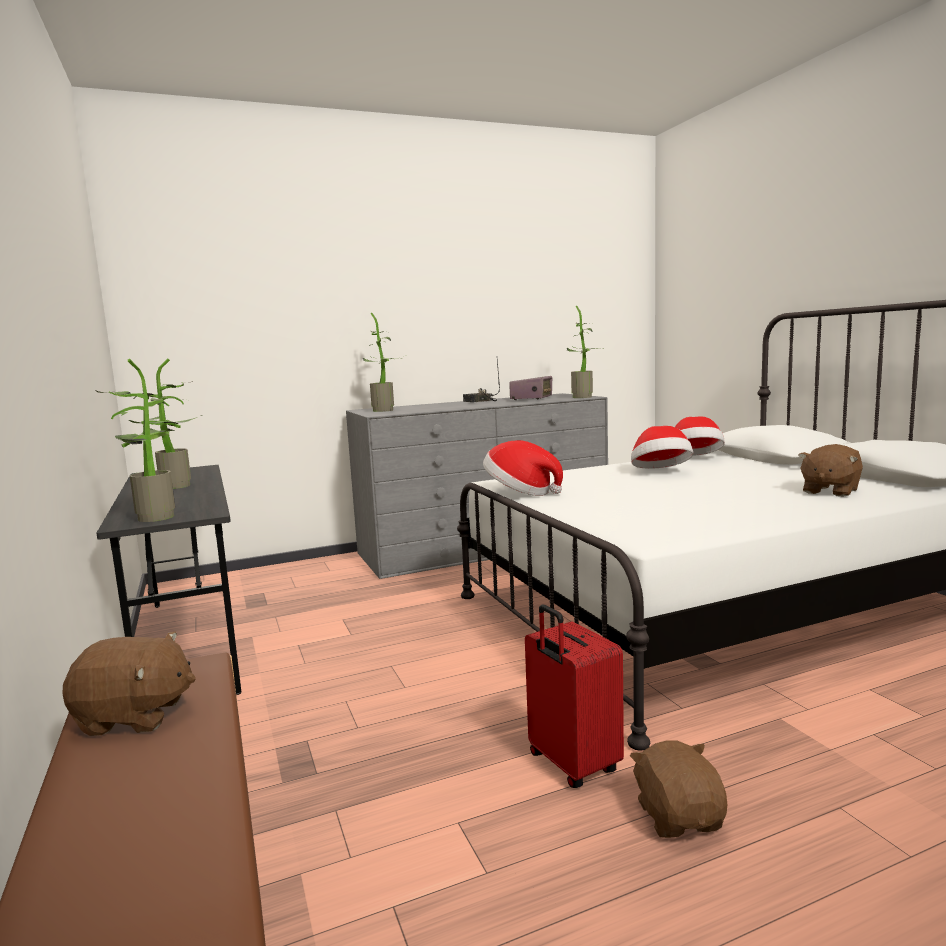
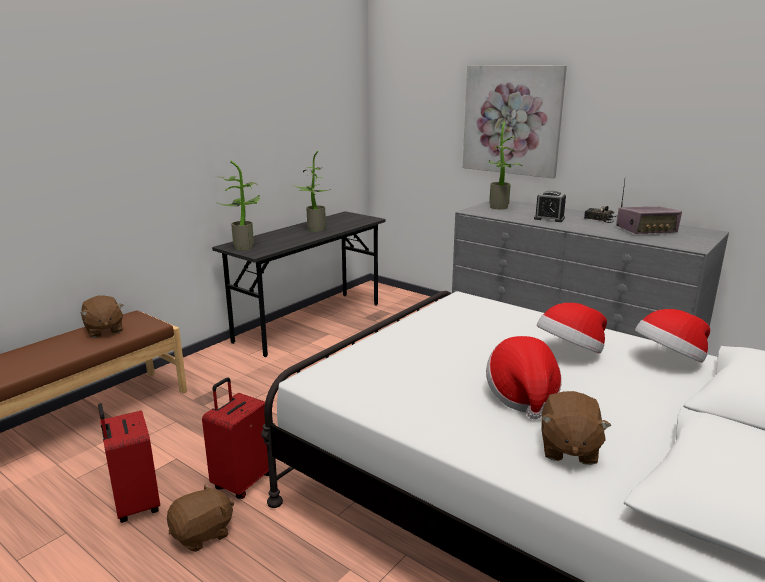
camera: 60 degrees right, 10 degrees up
(346, 319) = (512, 120): none -> picture
(452, 406) = (549, 218): none -> alarm clock
(520, 492) = (427, 313): hat -> hat (522, 396)
(567, 886) = (135, 505): none -> red suitcase
(585, 397) = (690, 246): potted plant -> none
(829, 491) = (568, 448): brown plush toy -> brown plush toy turned 90 degrees counterclockwise

